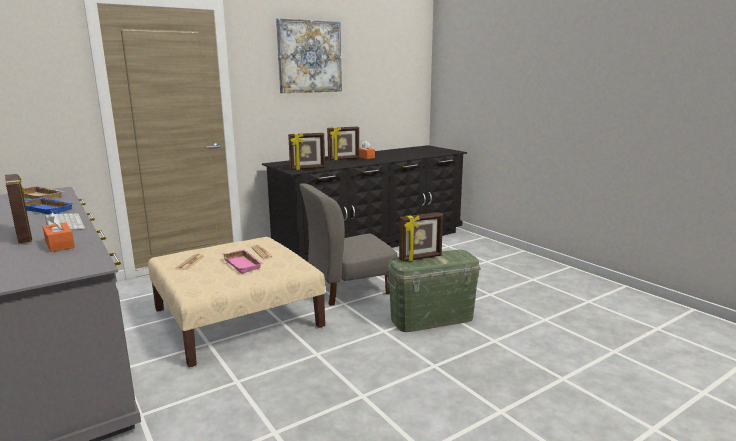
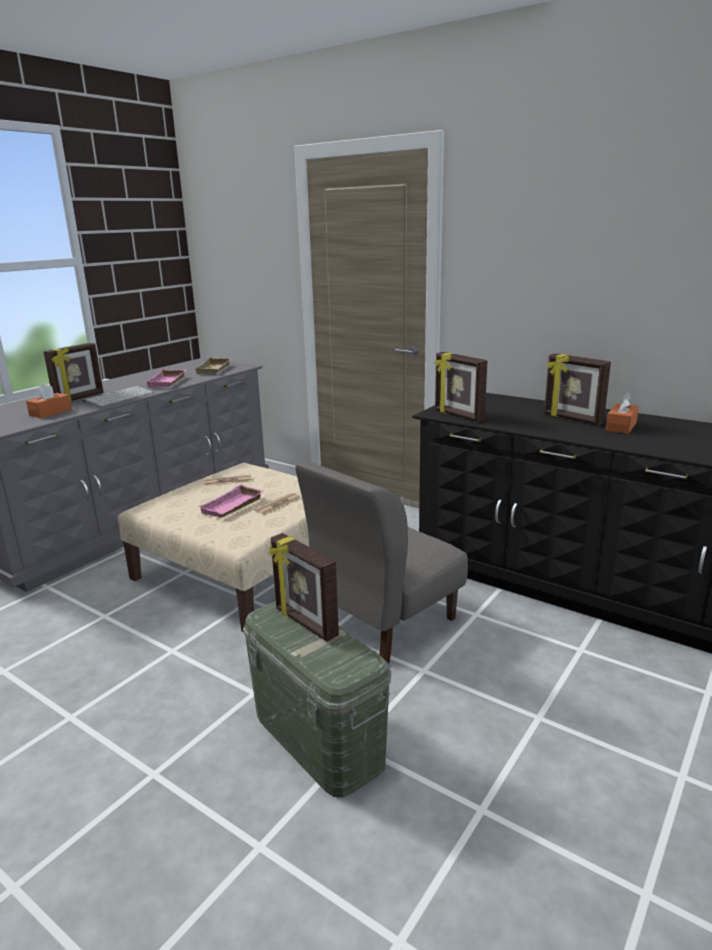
camera: 70 degrees right, 5 degrees up
(49, 209) = (168, 382): blue tray -> pink tray
(309, 57) = (582, 215): picture -> none
(348, 288) = (384, 622): grey chair -> grey chair turned 90 degrees counterclockwise

